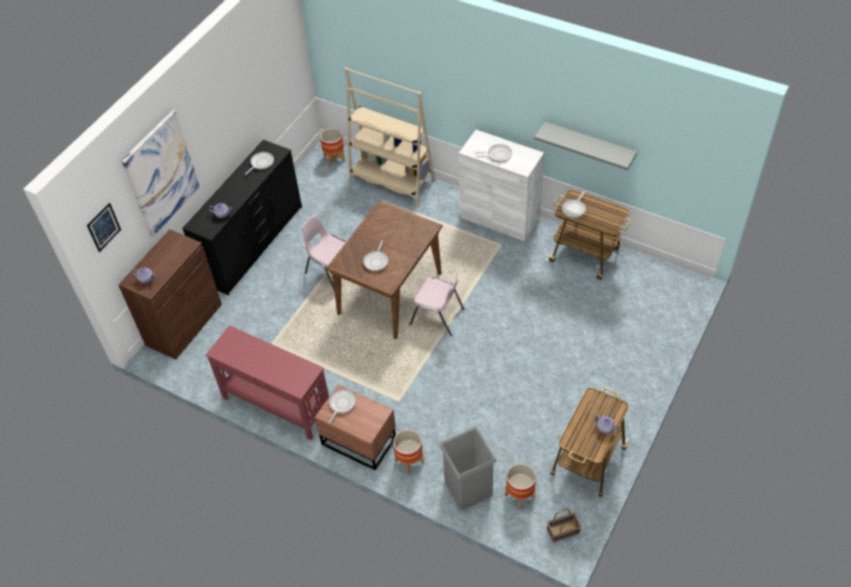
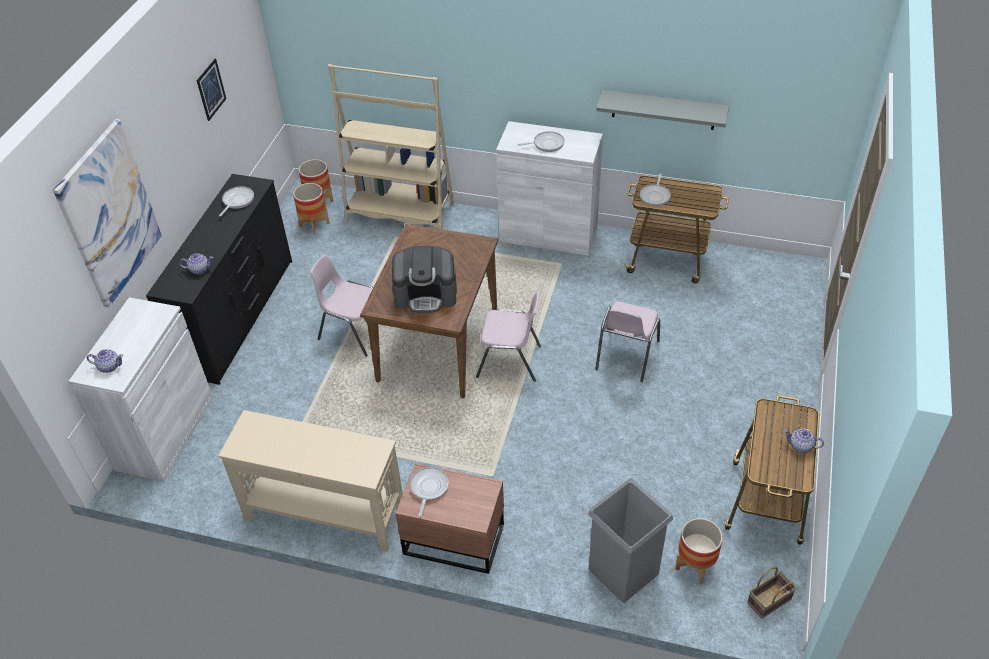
camera: 15 degrees left, 5 degrees down
(103, 227) = (38, 292): picture -> picture (211, 89)
(184, 324) = (165, 433): brown cabinet -> white cabinet
(276, 404) = (324, 512): red console table -> beige console table
(376, 261) = (426, 294): frying pan -> coffee machine
(409, 461) = (532, 552): planter -> planter (314, 224)
(525, 329) = (626, 356): none -> pink chair

